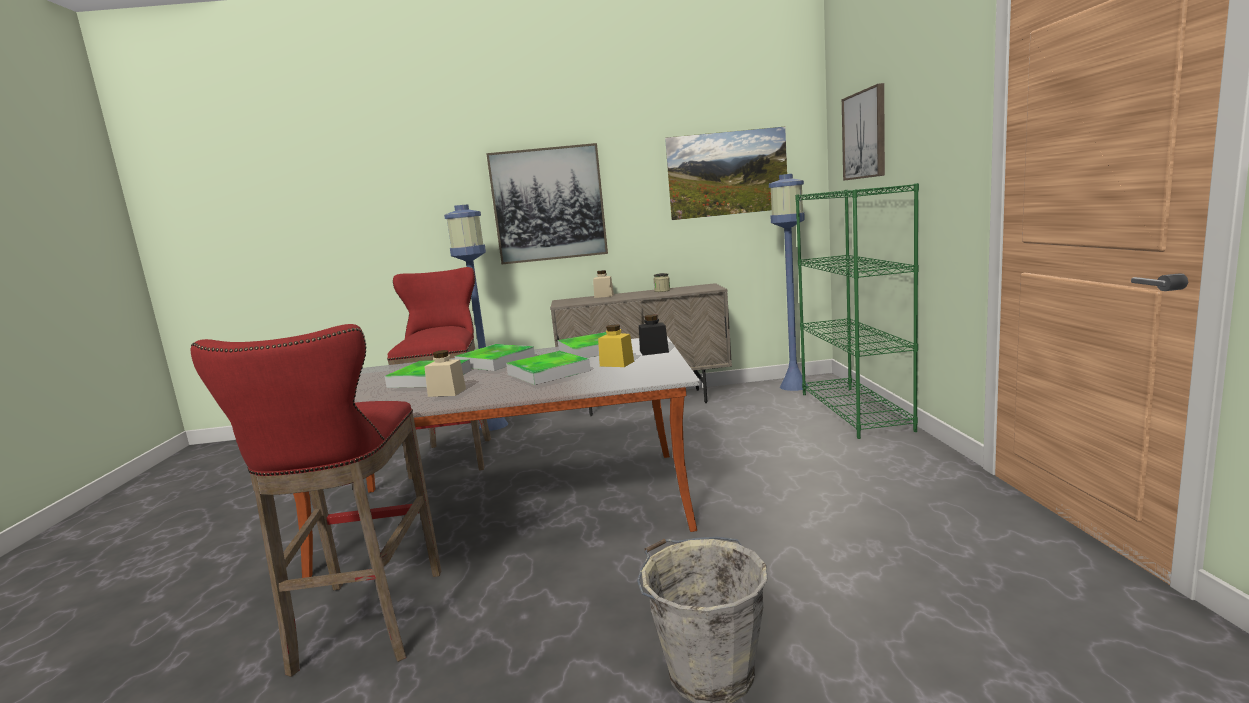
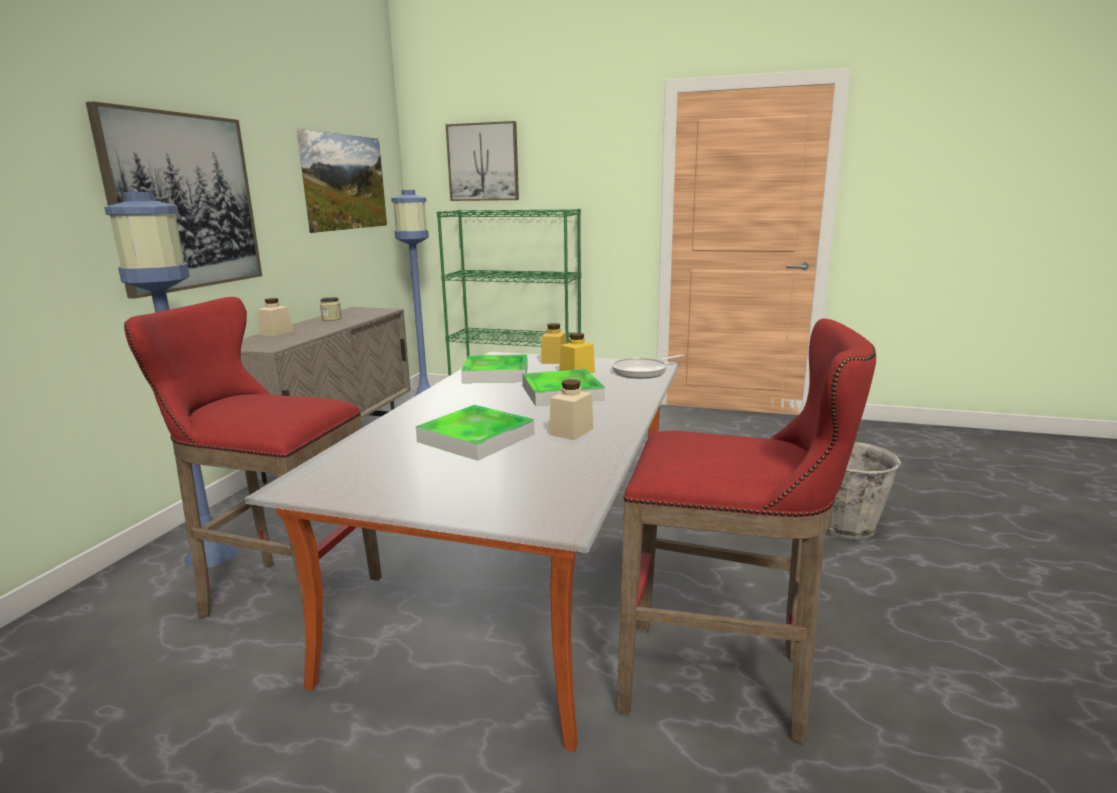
camera: 70 degrees left, 5 degrees up
(495, 361) = (454, 407): tray -> none
(642, 377) = (642, 371): none -> frying pan
(654, 351) = (554, 360): black jar -> yellow jar

